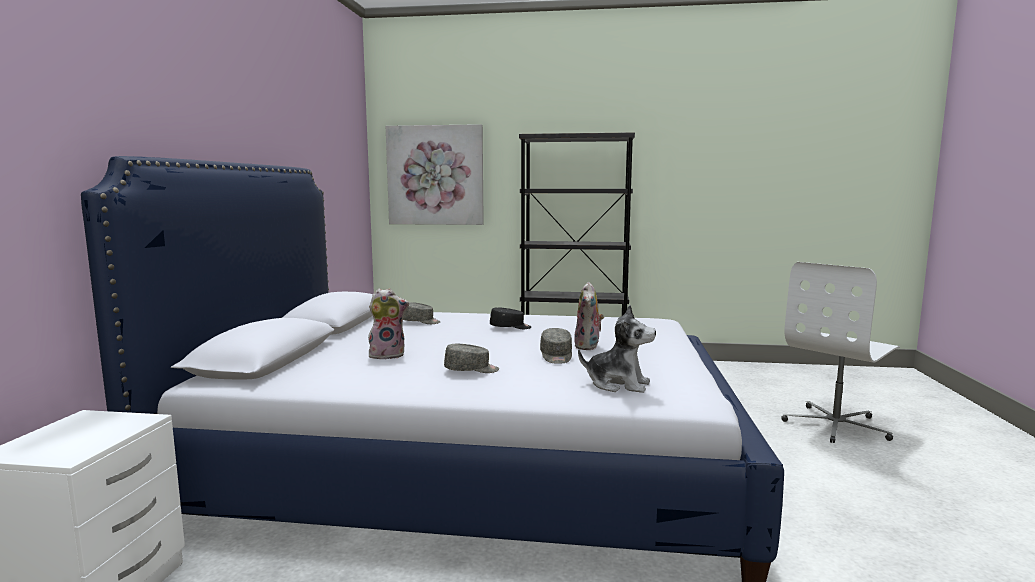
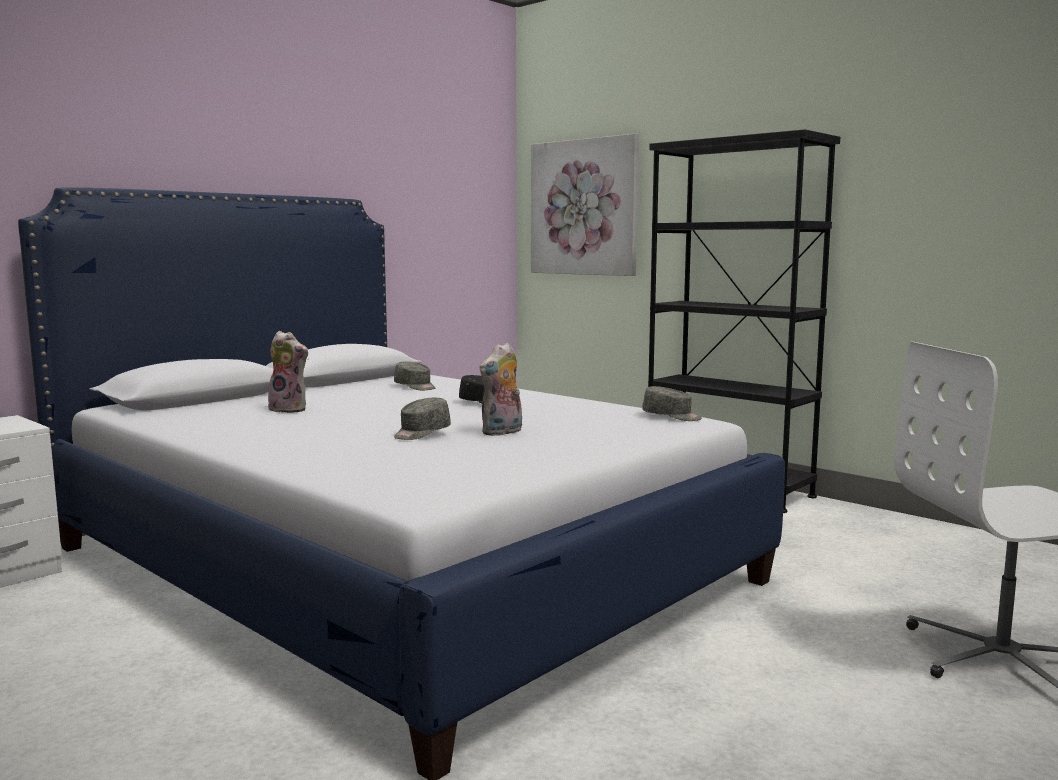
camera: 35 degrees right, 0 degrees up
(471, 370) = (310, 432): grey cap -> grey cap (671, 417)
(618, 384) = (391, 467): plush toy -> none

